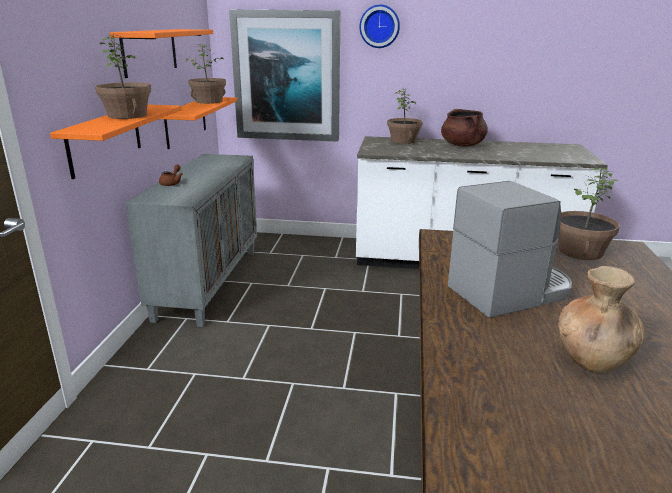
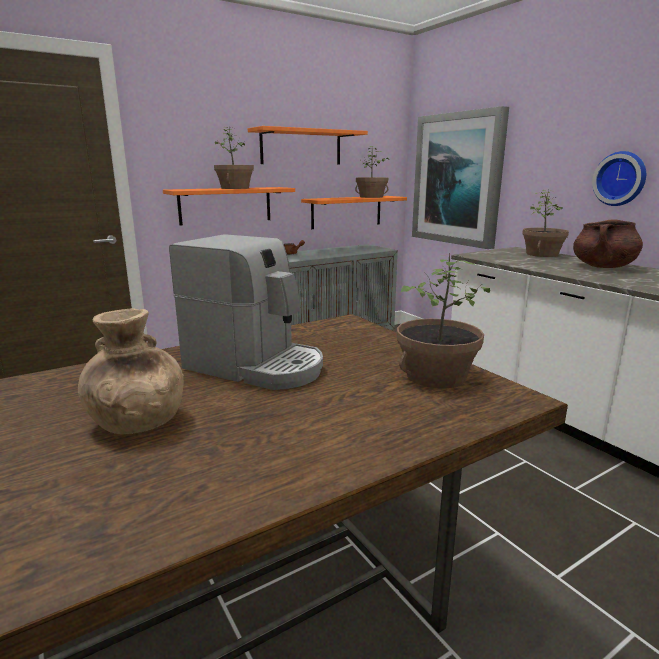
camera: 50 degrees right, 5 degrees down
(379, 26) = (546, 120): wall clock -> wall clock (620, 179)

